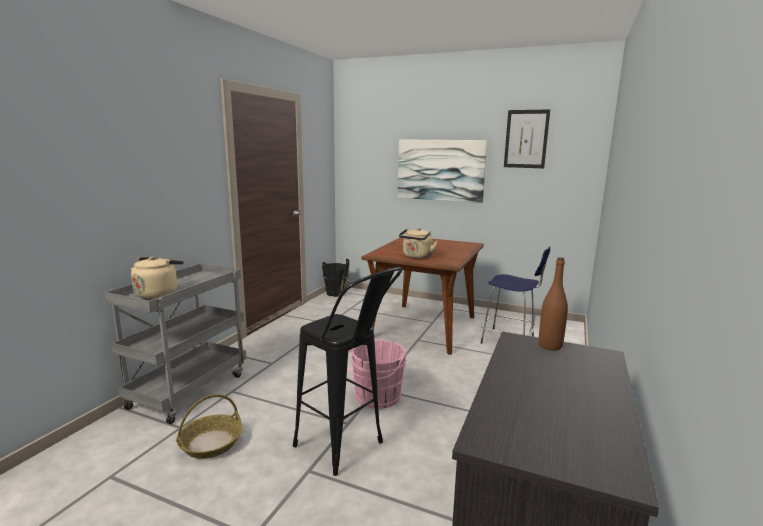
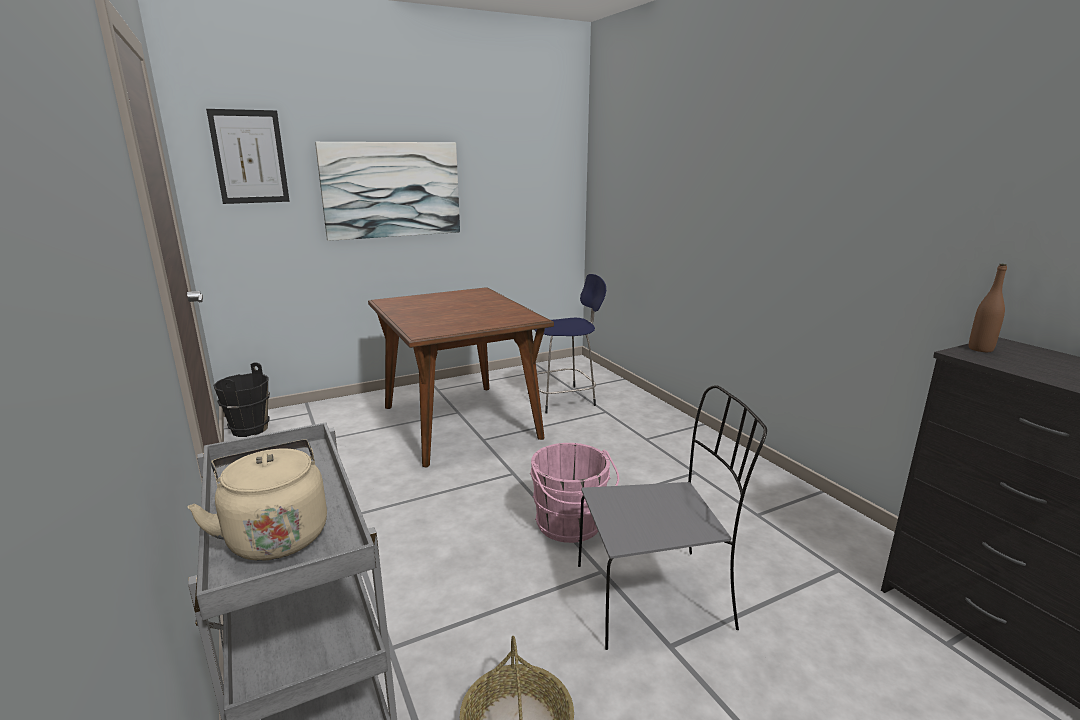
camera: 50 degrees left, 5 degrees up
(347, 450) = (657, 596): black stool -> grey chair
(416, 257) = (477, 322): beige kettle -> none
(526, 139) = (502, 140): picture -> picture (249, 157)

